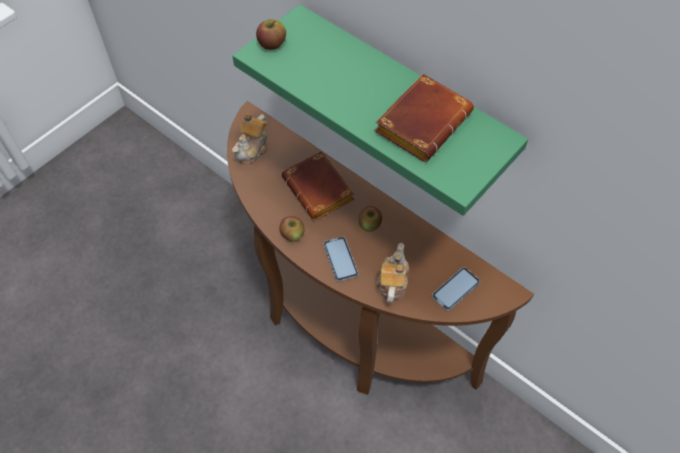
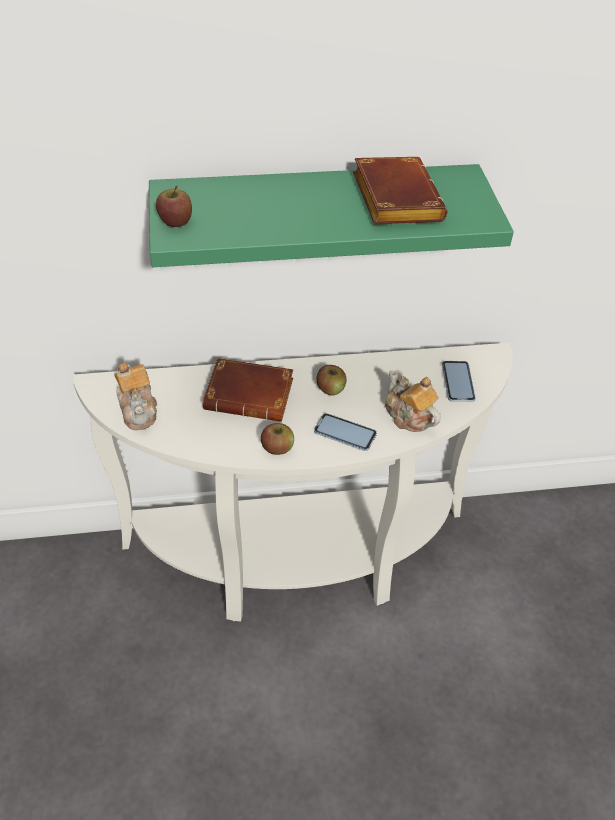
camera: 50 degrees left, 10 degrees down
(344, 323) = (299, 562): brown console table -> white console table

